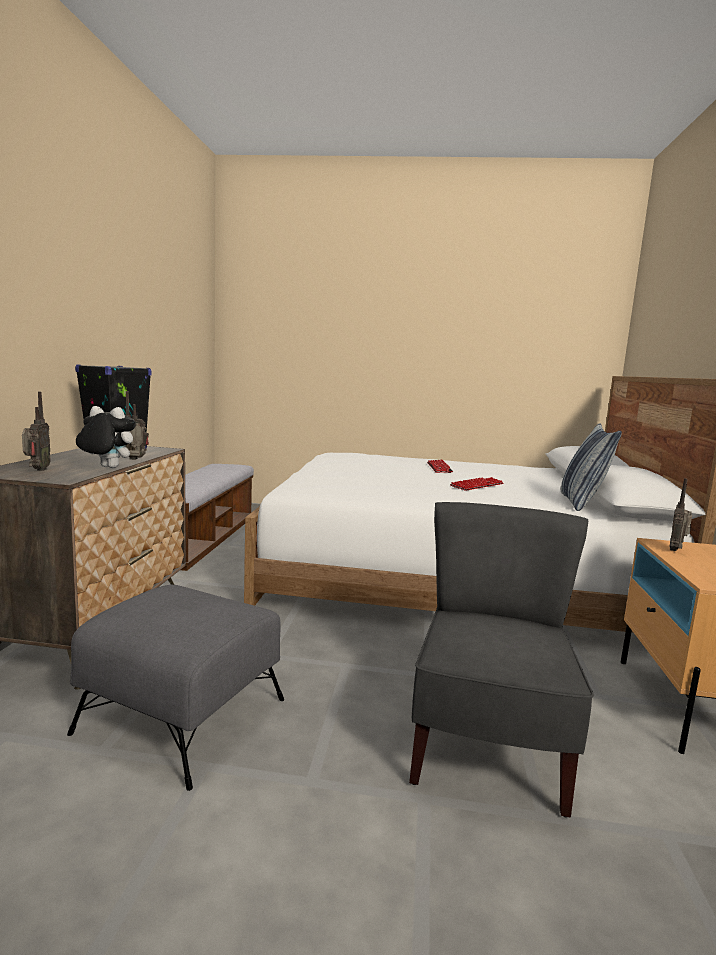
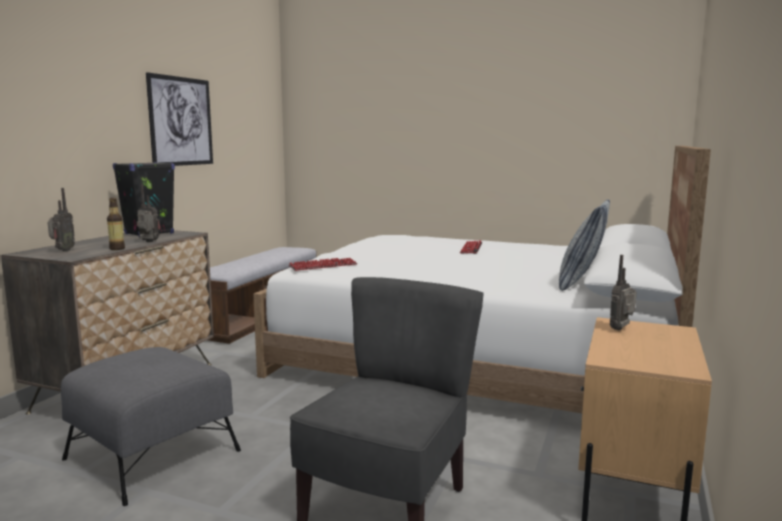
camera: 15 degrees right, 0 degrees up
(106, 468) = (117, 249): plush toy -> bottle
(133, 321) = (181, 121): none -> picture
(477, 485) = (488, 265): keyboard -> keyboard (323, 266)

